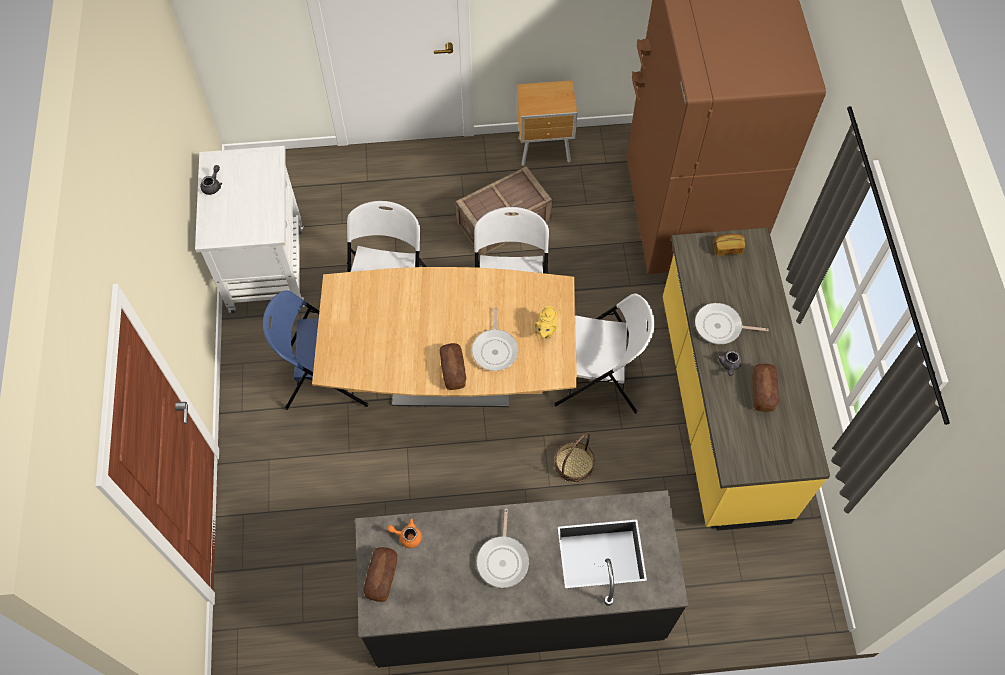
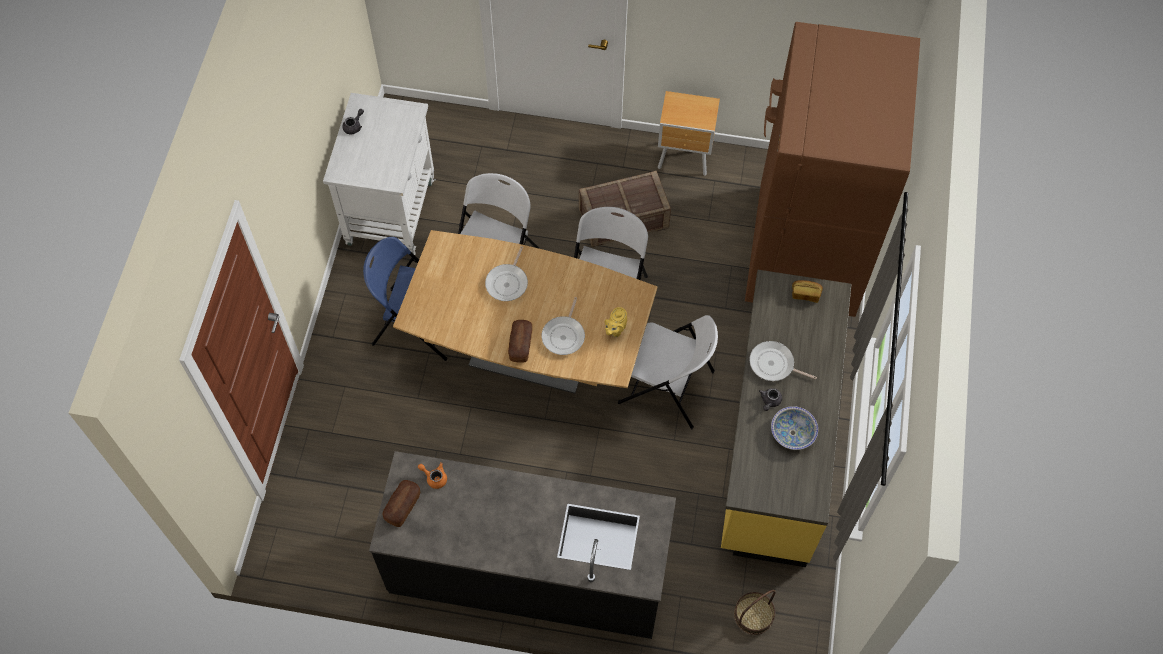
camera: 15 degrees right, 0 degrees up
(503, 559) = (511, 519): frying pan -> frying pan (508, 282)
(574, 464) = (619, 461): basket -> basket (753, 615)
(763, 391) = (792, 433): bread -> bowl

